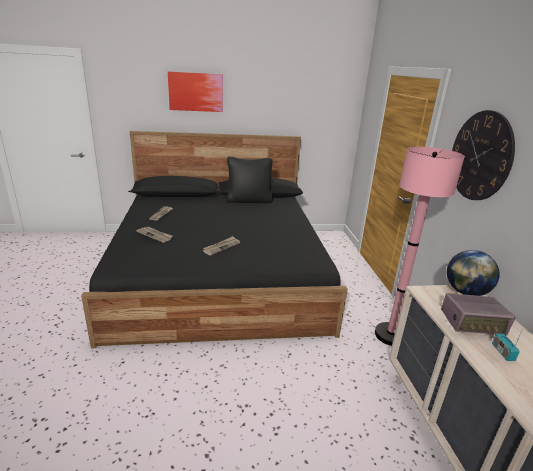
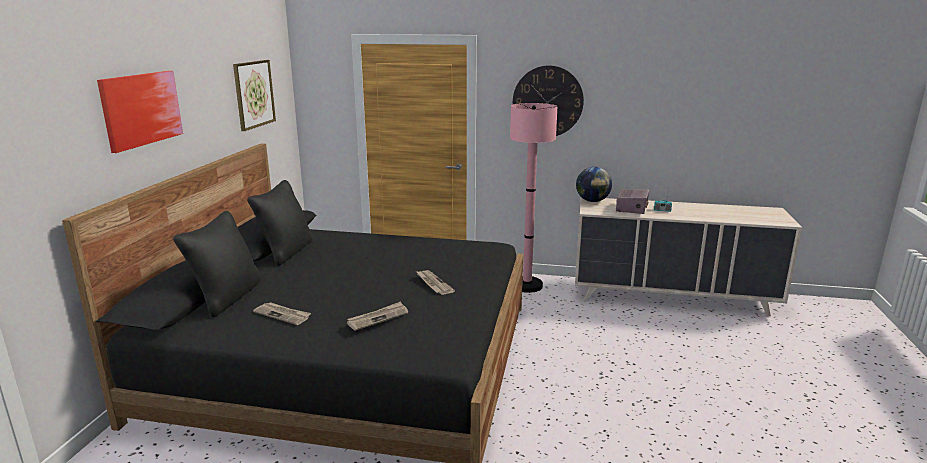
camera: 70 degrees left, 5 degrees down
(180, 200) = (226, 298): none -> black pillow
(306, 103) = (254, 94): none -> picture

